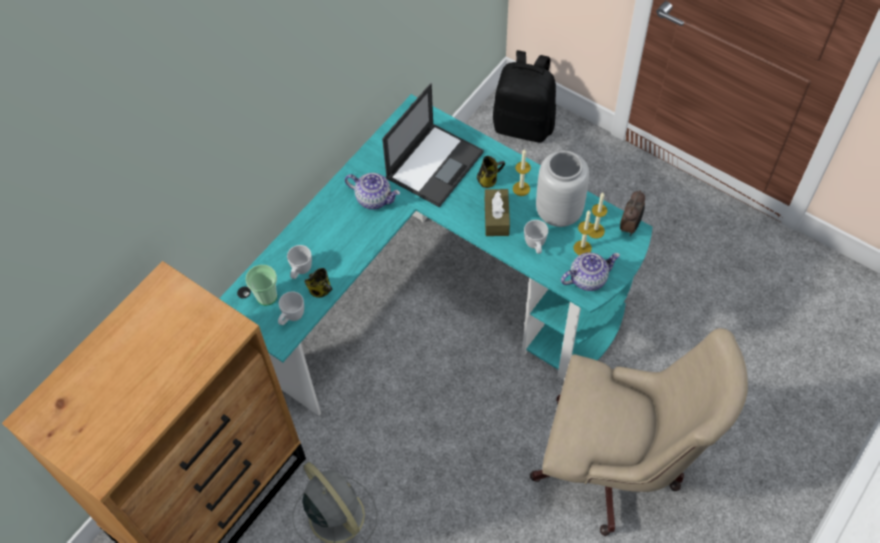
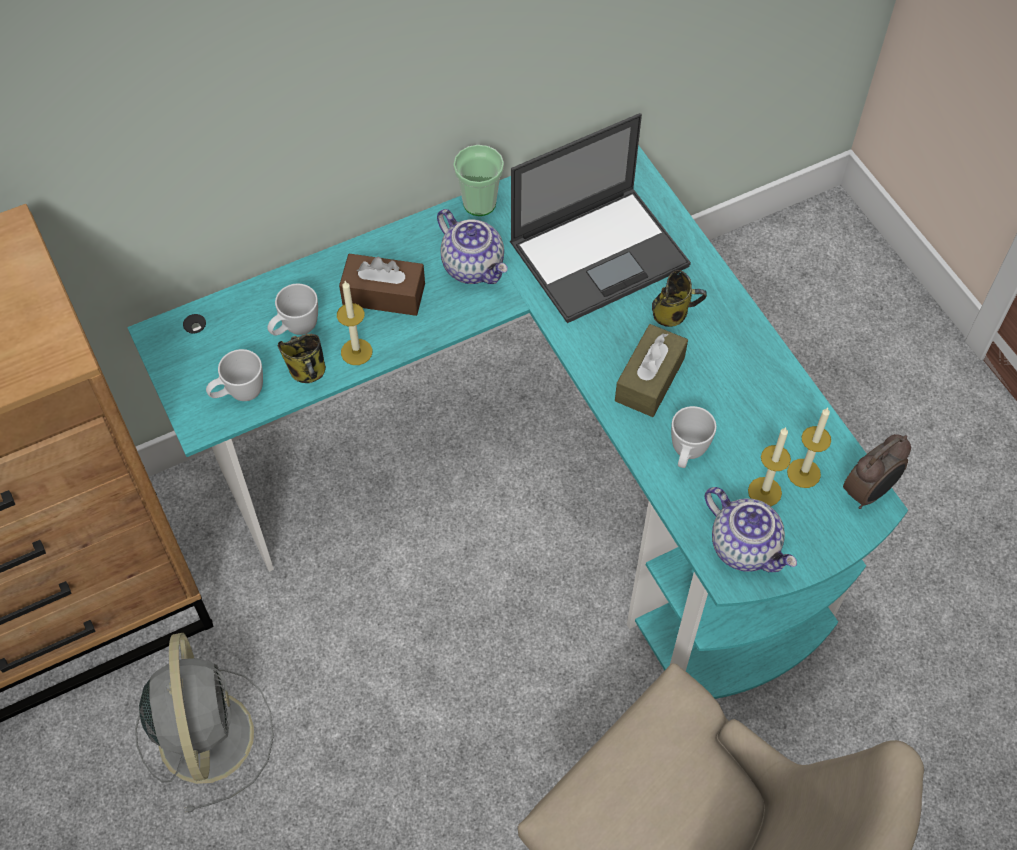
camera: 25 degrees right, 0 degrees up
(267, 296) = (222, 345): cup -> cup (479, 203)
(336, 233) = (384, 294): none -> brown tissue box
(521, 188) = (717, 350): candle -> candle (356, 352)
(524, 125) = (829, 269): black backpack -> none
(558, 213) = (757, 416): grey vase -> none
(588, 278) = (745, 547): teapot -> teapot turned 45 degrees clockwise

